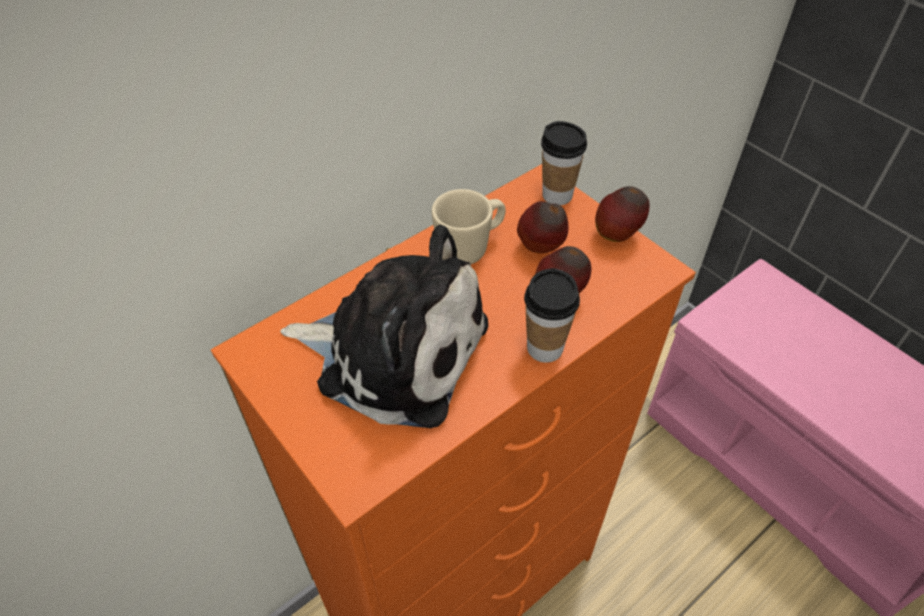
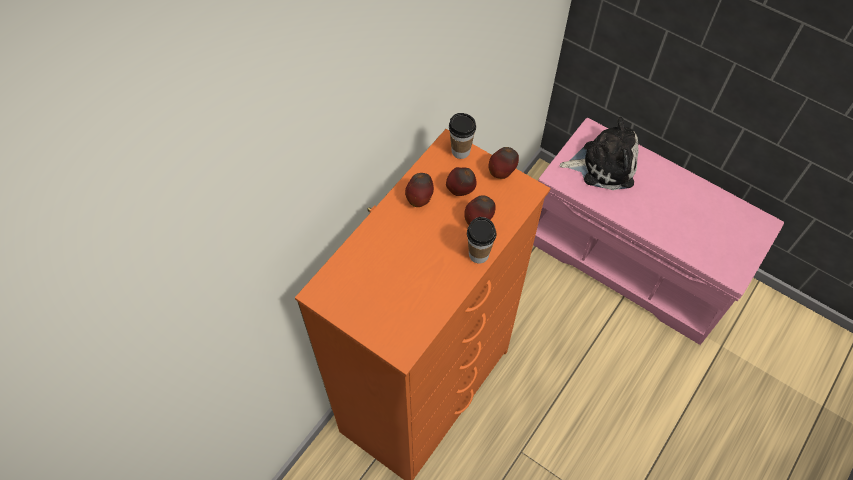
camera: 15 degrees left, 10 degrees up
(394, 351) = (398, 275): plush toy -> plush toy (603, 164)
(470, 248) = (419, 199): beige mug -> apple

